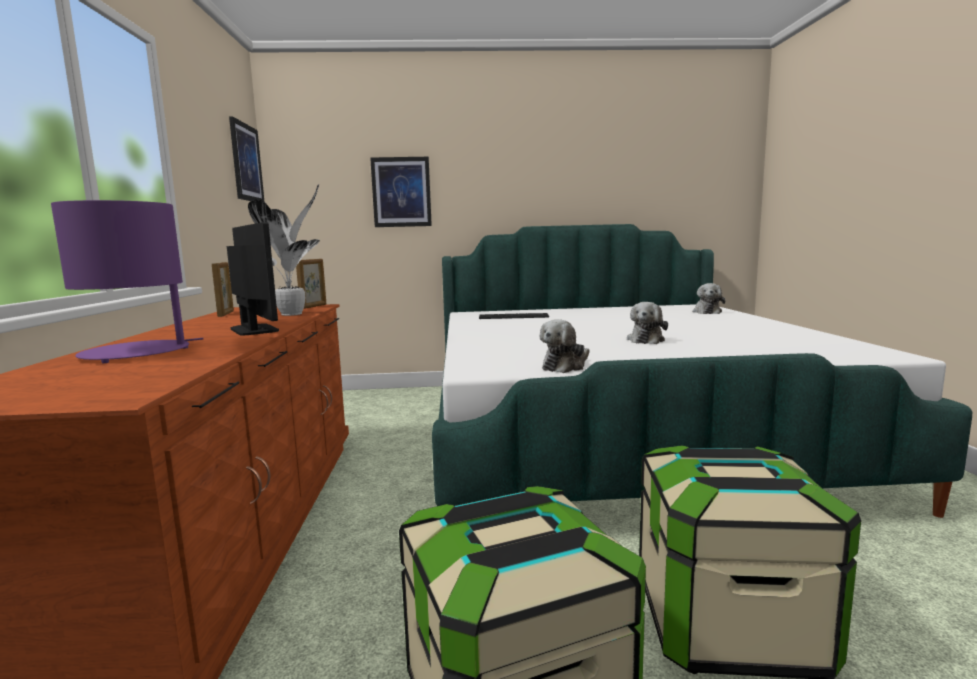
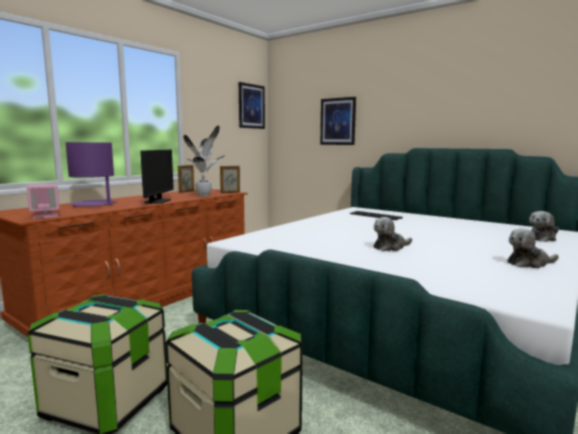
camera: 40 degrees right, 0 degrees up
(135, 386) = (46, 216): none -> pink speaker
(565, 366) = (279, 250): plush toy -> plush toy (529, 263)

